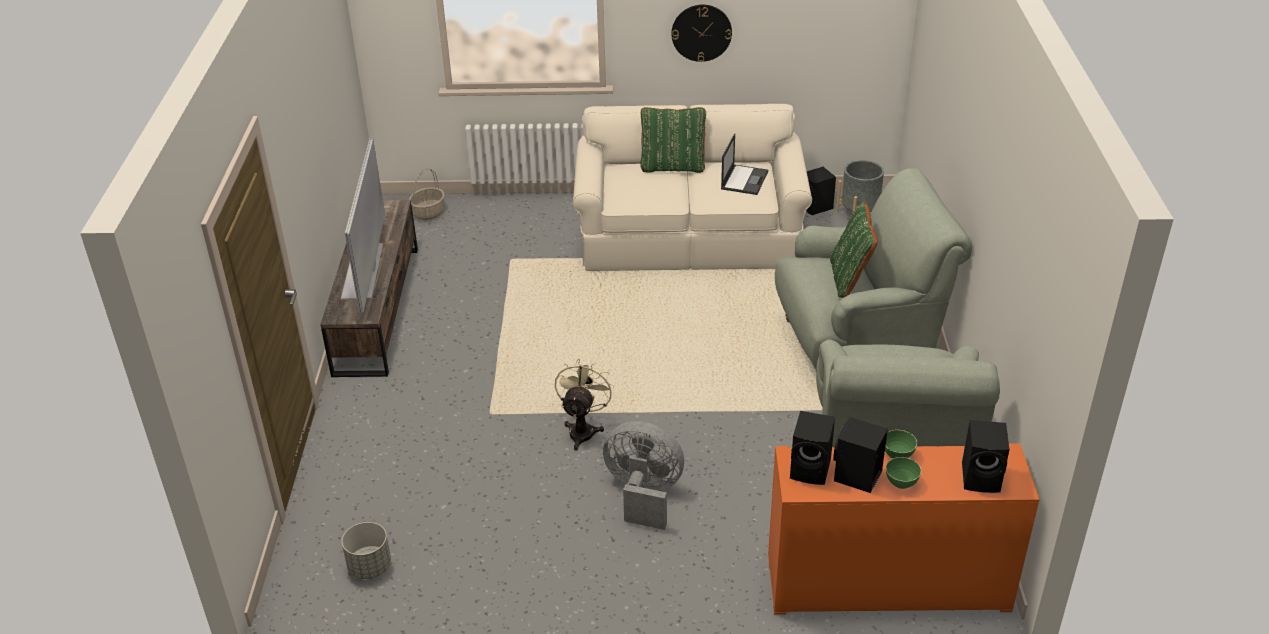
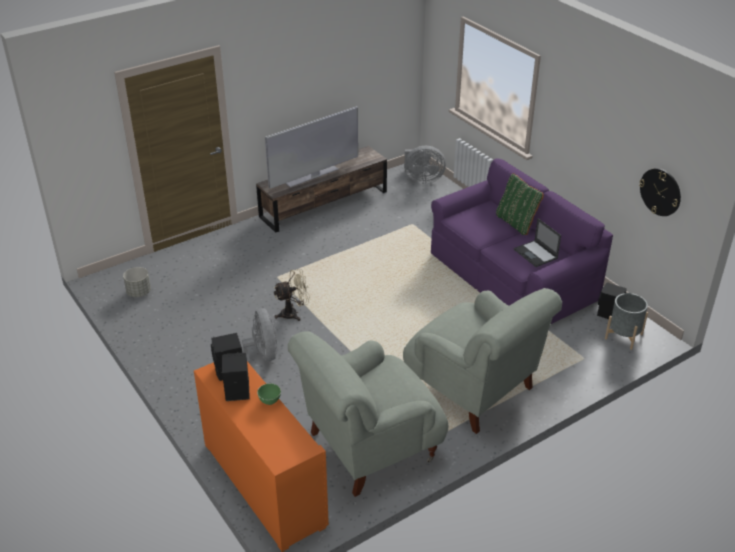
camera: 55 degrees right, 0 degrees up
(428, 212) = (422, 179): basket -> grey fan
(690, 235) = (512, 275): beige sofa -> purple sofa
(701, 32) = (582, 146): wall clock -> wall clock (660, 192)
(744, 180) = (536, 254): laptop -> laptop turned 75 degrees clockwise
(850, 279) = (467, 333): green pillow -> none
(901, 483) = (244, 410): green bowl -> none
(982, 478) = (276, 444): black speaker -> none

